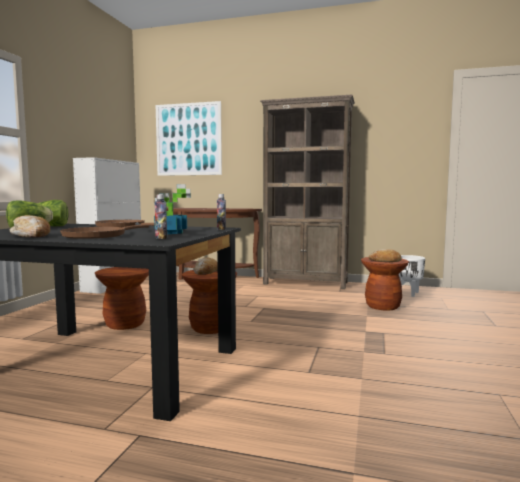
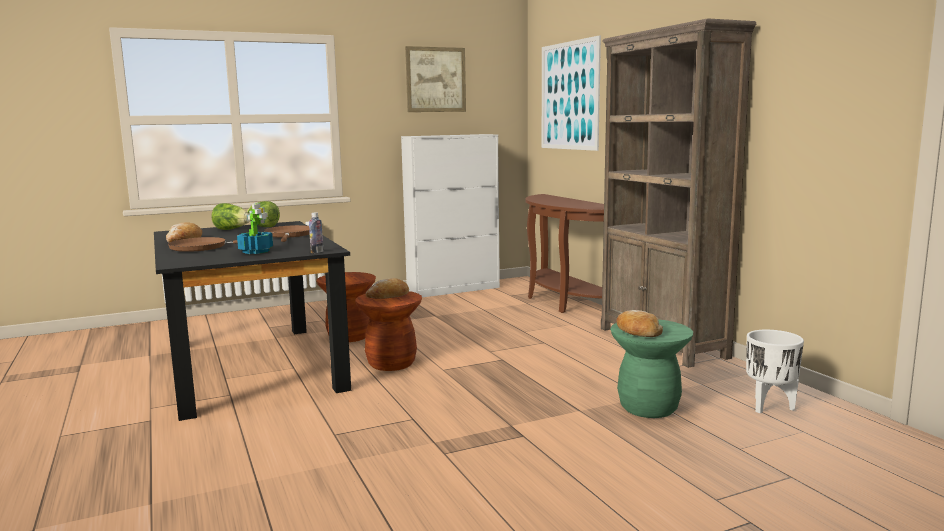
camera: 50 degrees right, 5 degrees up
(89, 115) = (436, 79): none -> picture
(161, 238) = (207, 258): bottle -> none
(383, 306) = (648, 408): brown stool -> green stool

